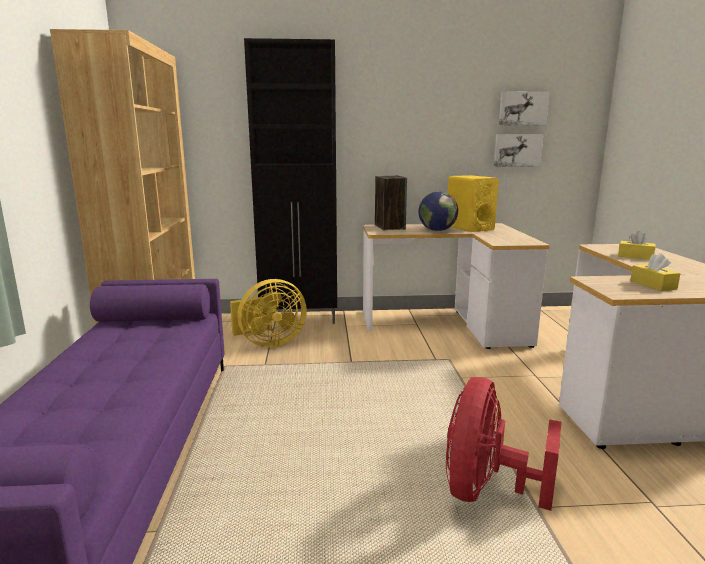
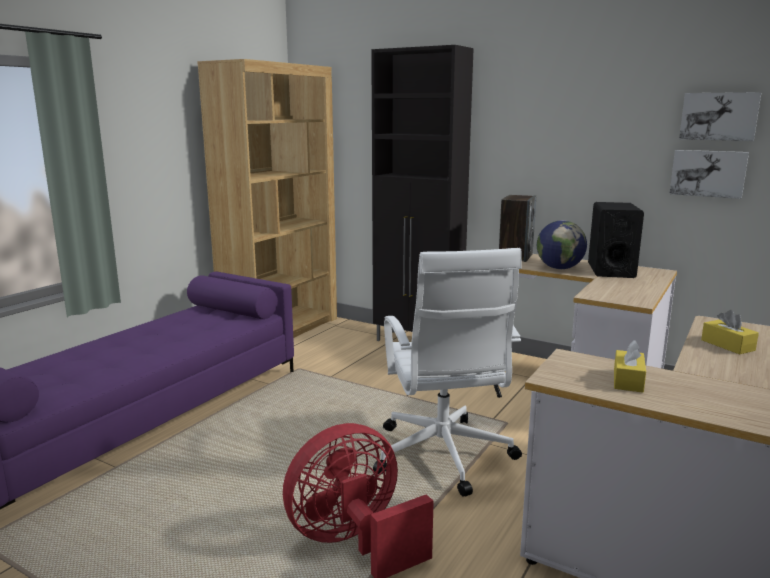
camera: 35 degrees right, 0 degrees up
(269, 343) = (359, 358): yellow fan -> none
(445, 398) = (443, 457): none -> white office chair
(469, 228) = (611, 270): yellow speaker -> black speaker

